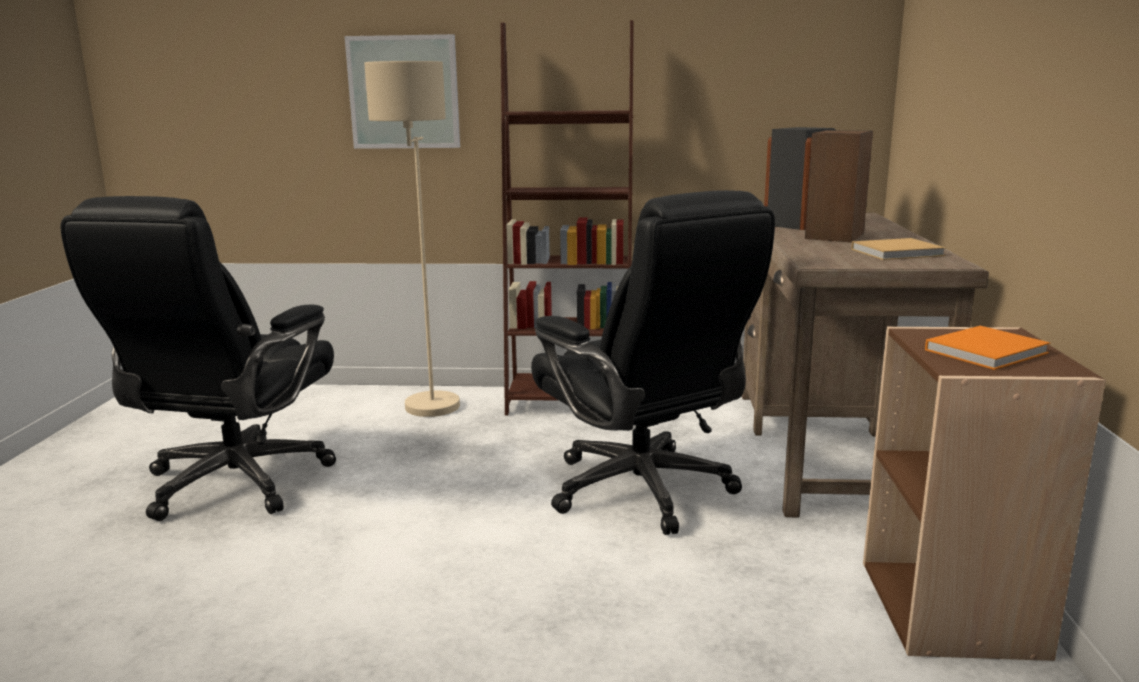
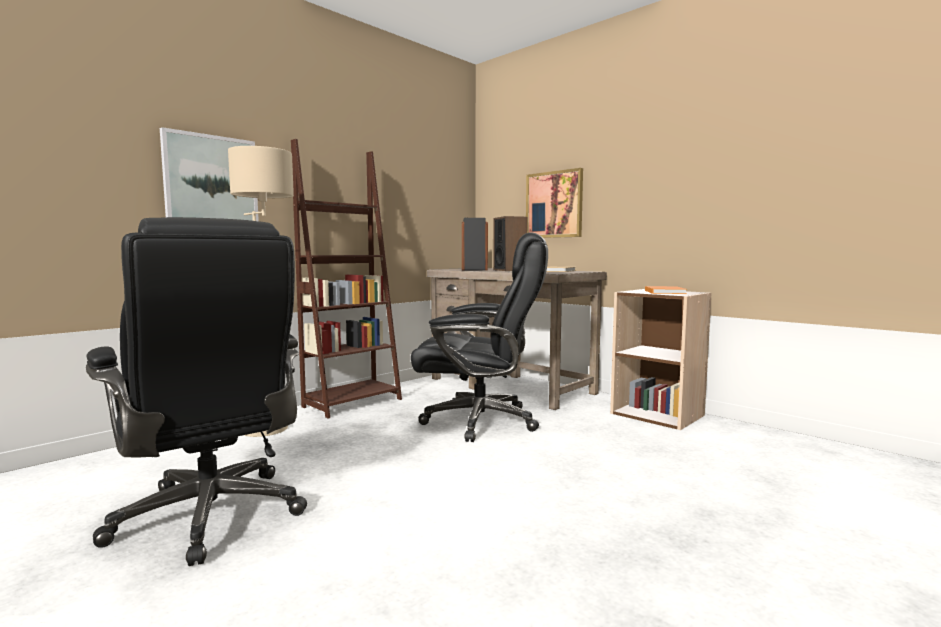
camera: 50 degrees left, 10 degrees down
(963, 101) = (554, 204): none -> picture

